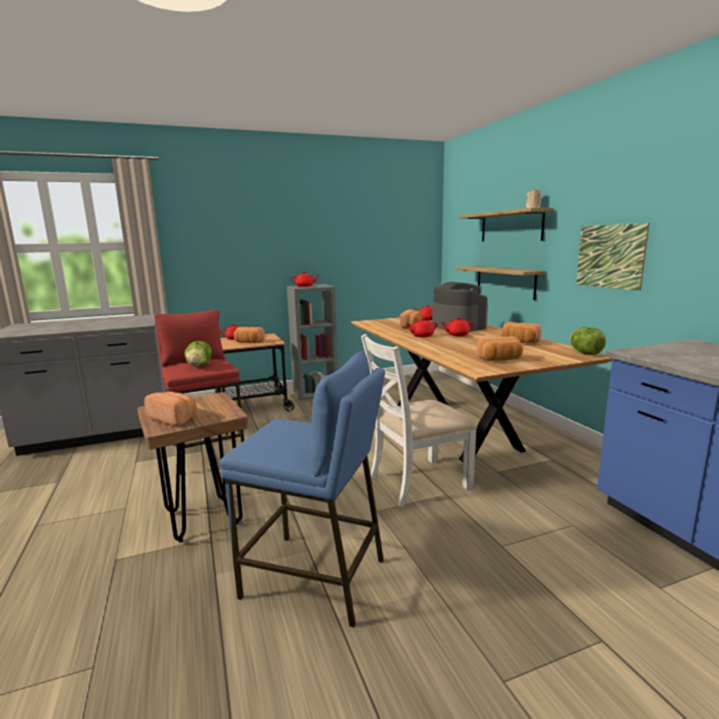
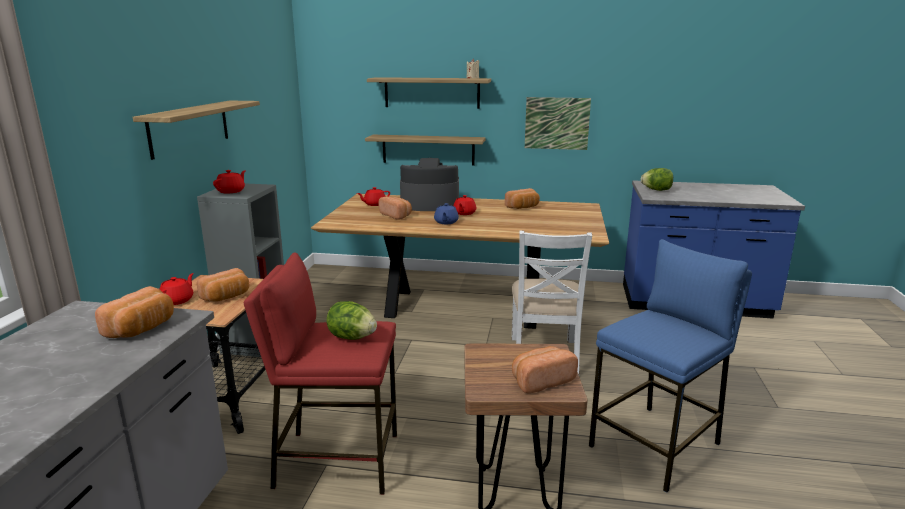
camera: 60 degrees left, 5 degrees up
(292, 243) = (190, 127): none -> shelf
(422, 336) = (446, 222): red teapot -> blue teapot
(500, 360) = (569, 225): bread -> bread (142, 329)
(585, 353) = (580, 205): lettuce -> lettuce (656, 190)

